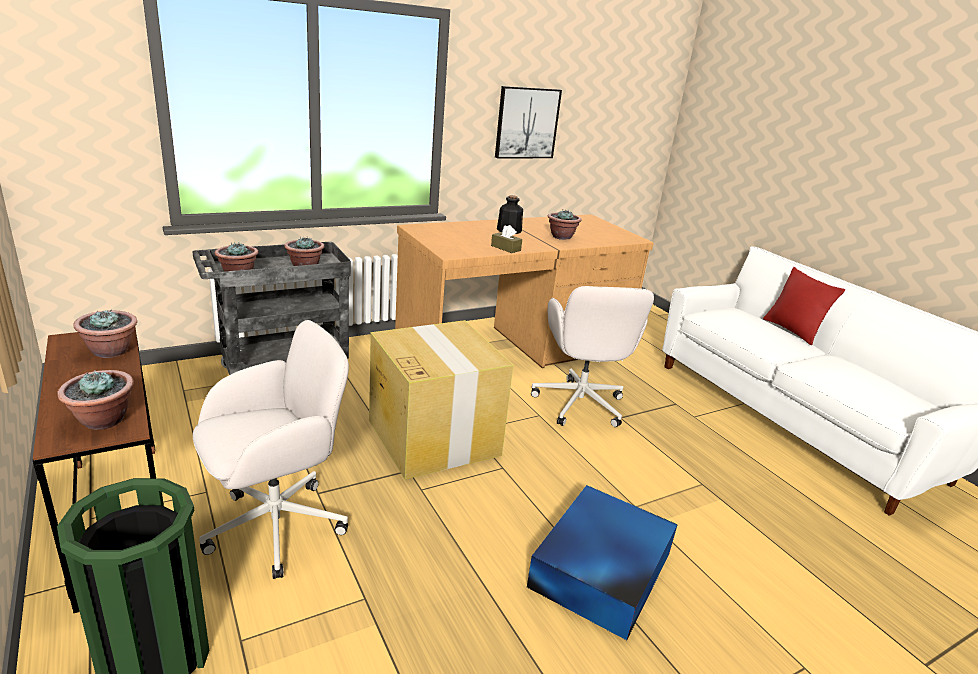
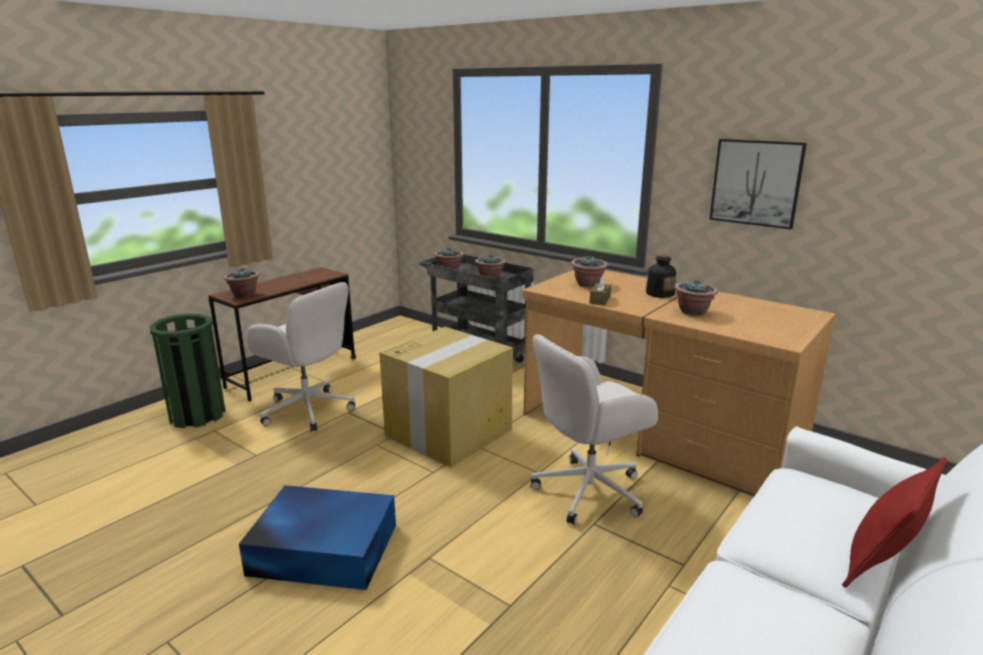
camera: 70 degrees right, 5 degrees down
(111, 351) = (313, 278): potted plant -> potted plant (588, 284)

